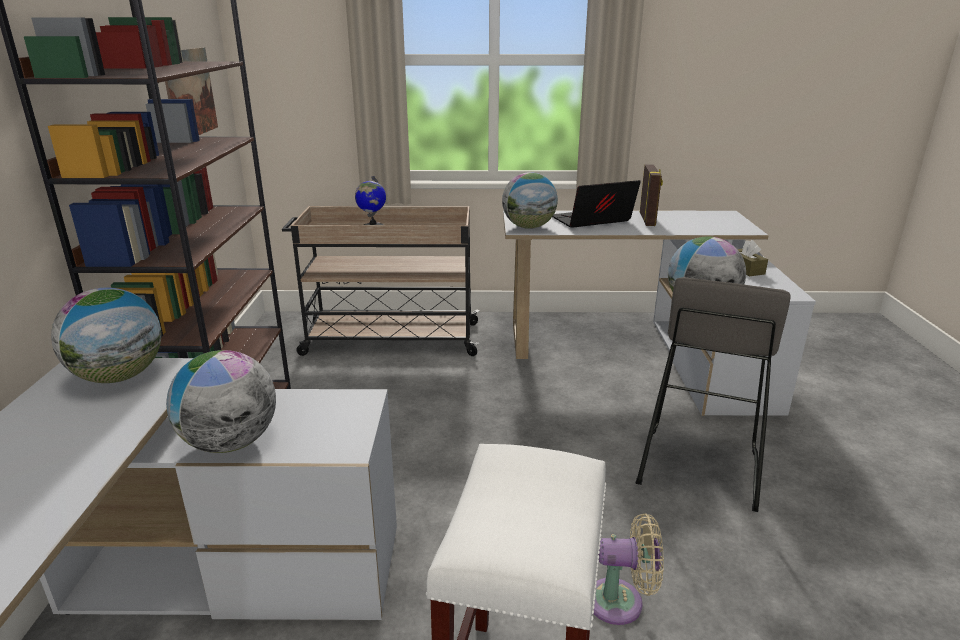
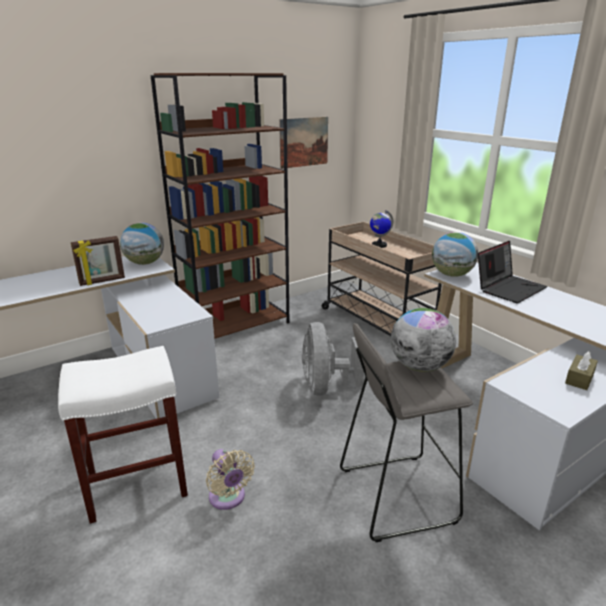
camera: 55 degrees right, 0 degrees up
(230, 443) = (139, 304): globe -> none
(474, 429) = (326, 386): none -> grey fan
(591, 221) = (509, 288): laptop -> laptop turned 105 degrees clockwise
(648, 219) = (560, 304): picture frame -> picture frame (102, 281)

